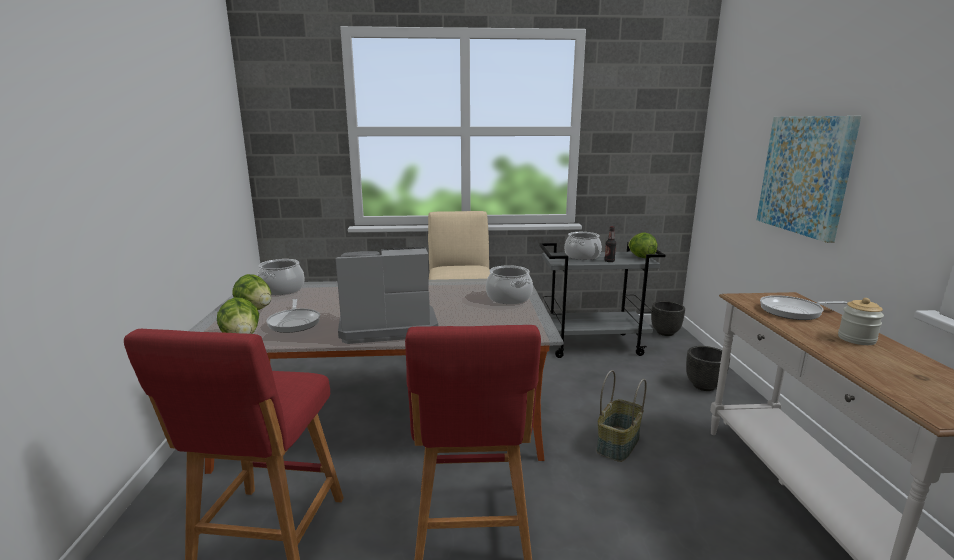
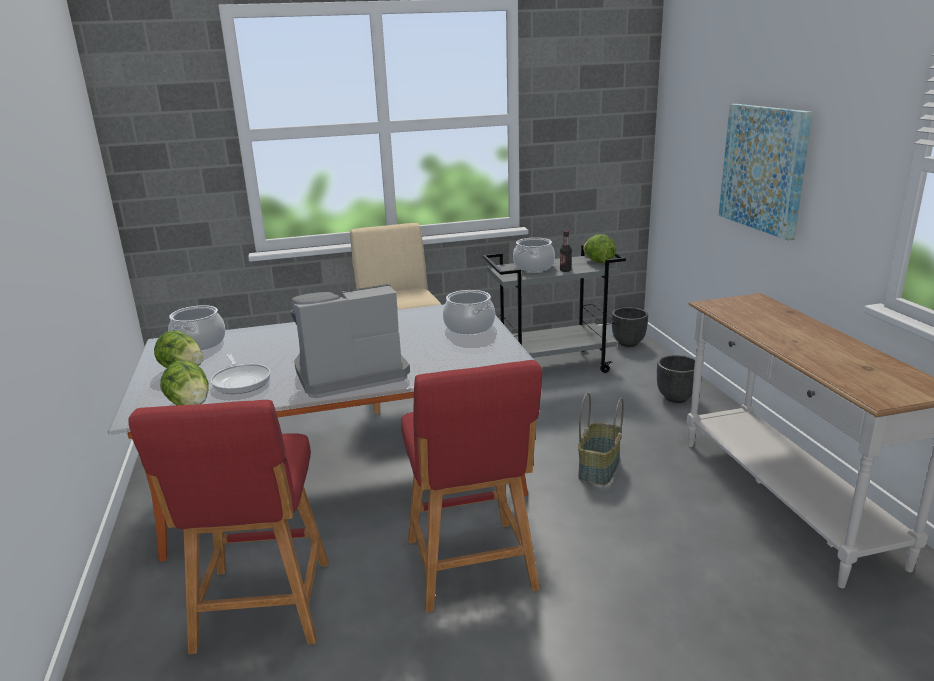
camera: 10 degrees left, 5 degrees up
(794, 311) = (760, 314): frying pan -> none
(856, 339) = (816, 338): jar -> none

